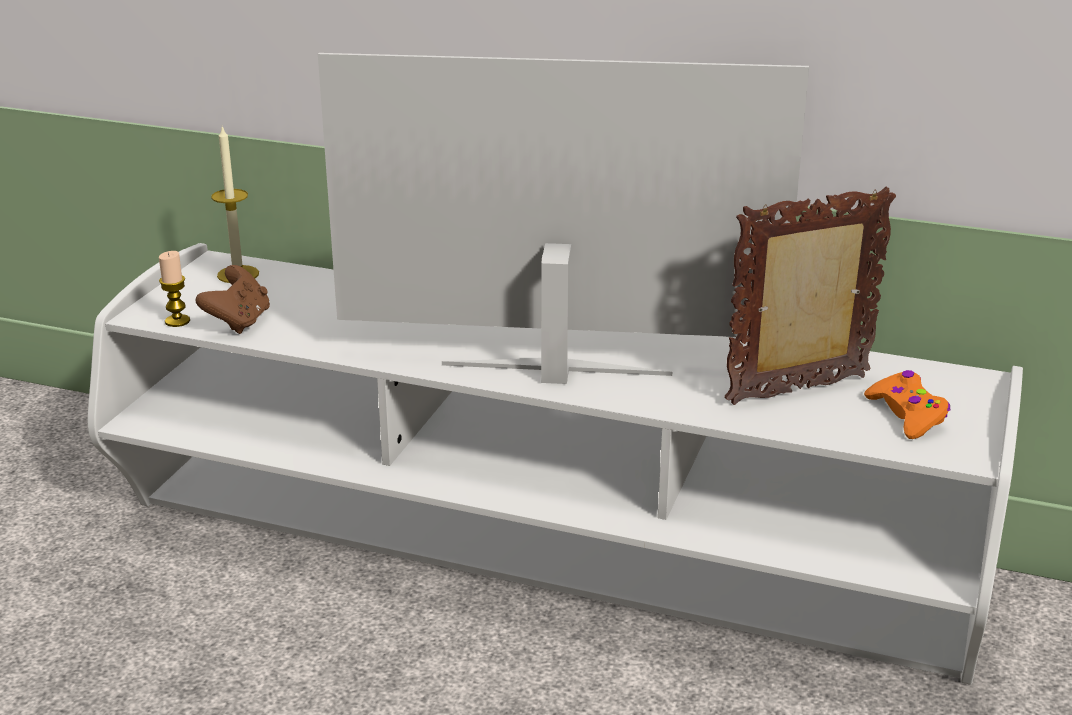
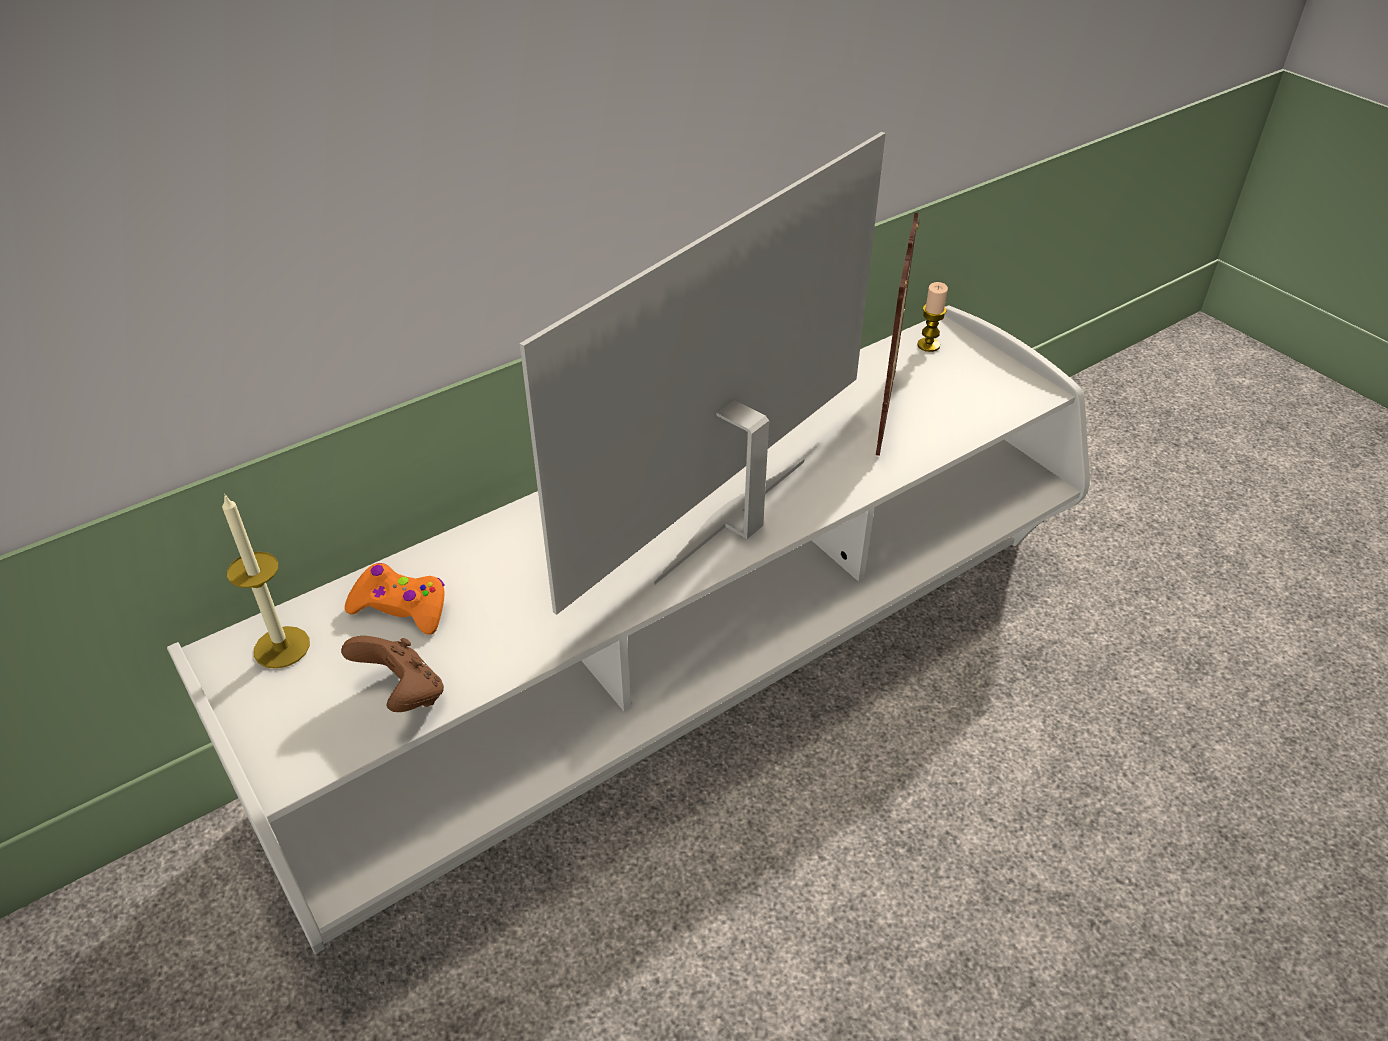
camera: 55 degrees left, 15 degrees up
(177, 321) = (340, 746): candle -> candle (928, 345)
(907, 414) = (963, 386): orange game controller -> orange game controller (401, 607)

